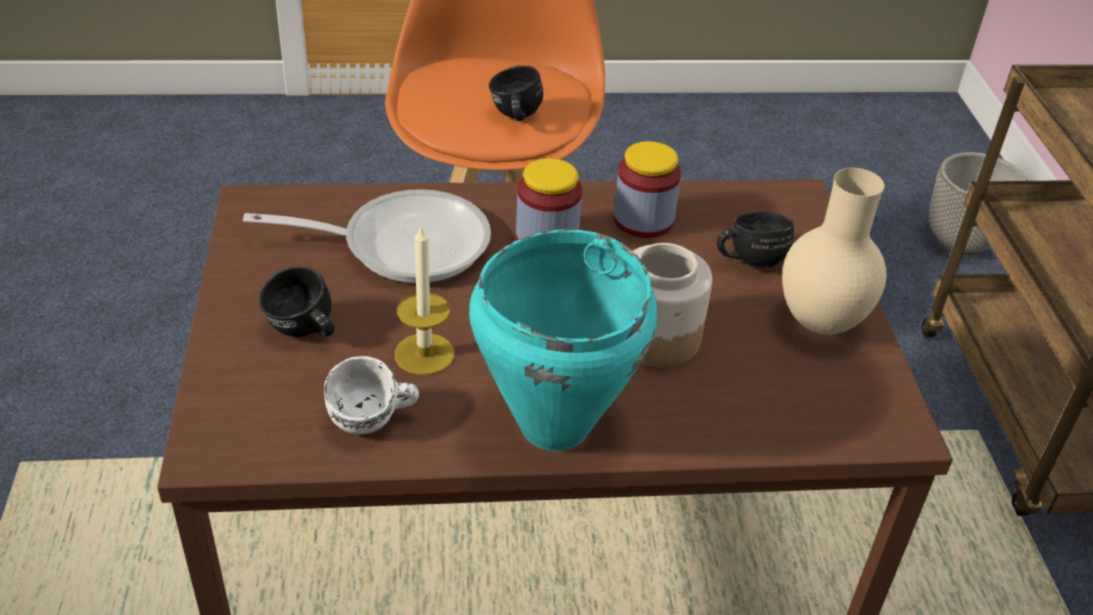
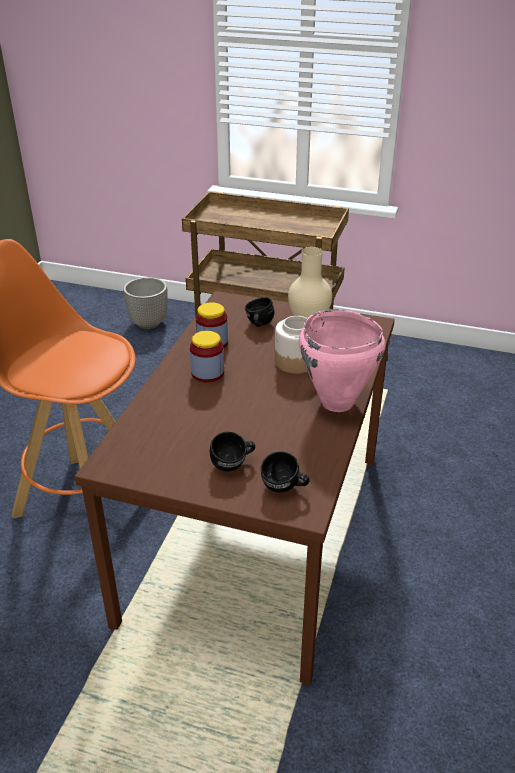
camera: 65 degrees left, 5 degrees down
(373, 422) = (311, 453): white mug -> none
(403, 244) = (182, 418): frying pan -> none
(424, 354) = (271, 428): candle -> none
(514, 117) = (96, 357): black mug -> black mug (284, 488)
(552, 425) = (337, 403): turquoise cooking pot -> pink cooking pot

